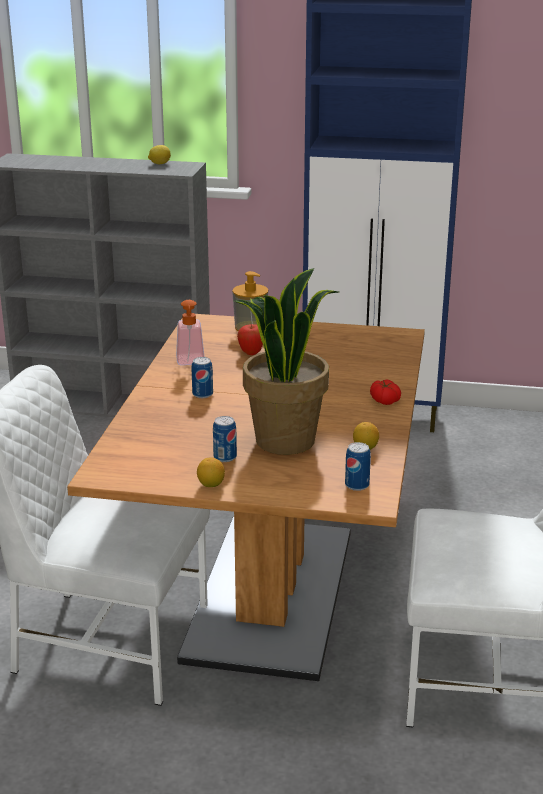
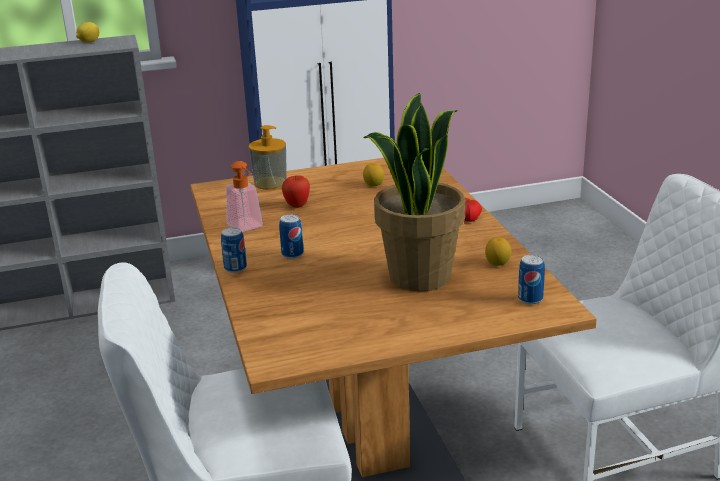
camera: 25 degrees left, 0 degrees up
(211, 484) = (398, 338): lemon -> lemon (374, 185)
(225, 457) = (381, 307): can -> can (235, 268)

